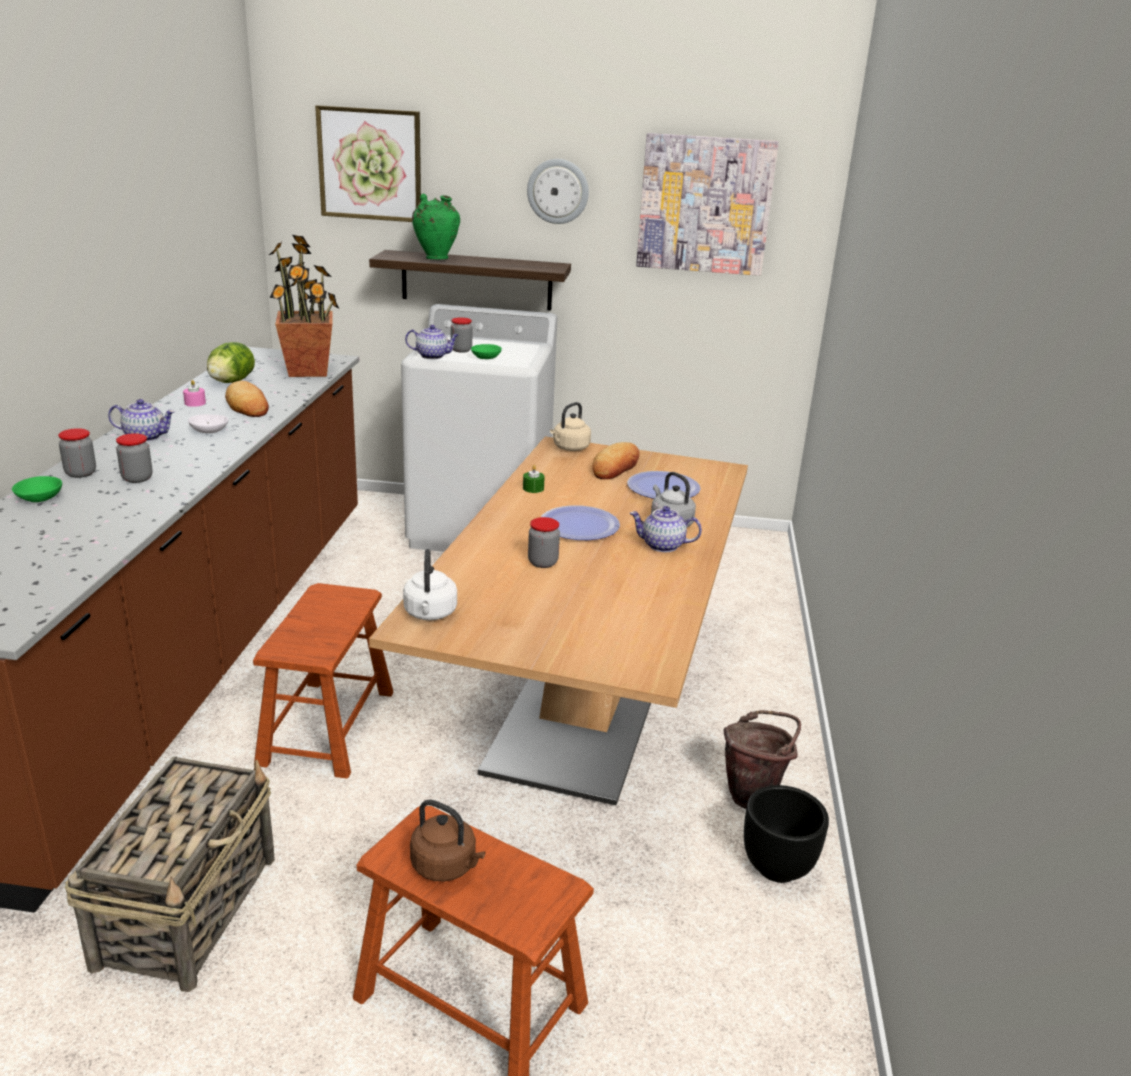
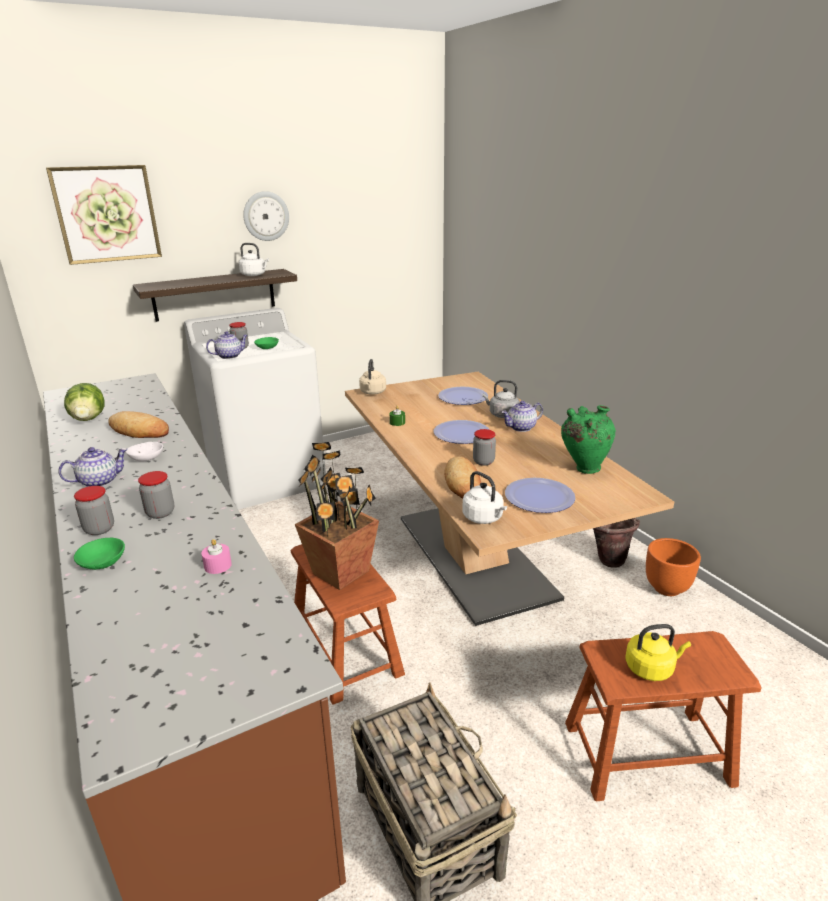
camera: 35 degrees left, 0 degrees up
(195, 403) = (89, 443): pink candle -> pink candle (218, 565)
(308, 371) = (138, 393): potted plant -> potted plant (341, 572)
(436, 258) = (189, 282): green vase -> green vase (584, 468)
(446, 866) = (651, 668): brown kettle -> yellow kettle
(519, 264) = (254, 275): none -> white kettle
(527, 621) = (539, 497): none -> plate
(616, 467) = (417, 394): bread -> bread (463, 483)
(705, 205) = (366, 212): picture -> none
(778, 868) = (667, 588): black planter -> orange planter

